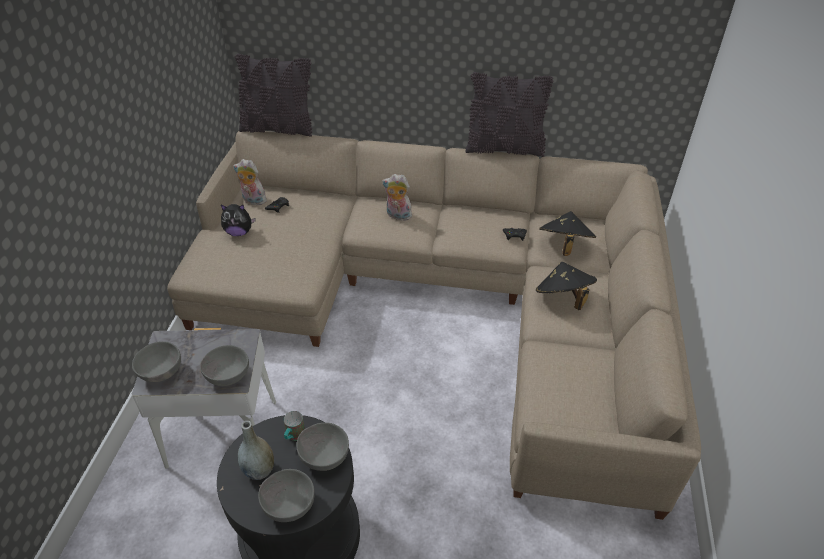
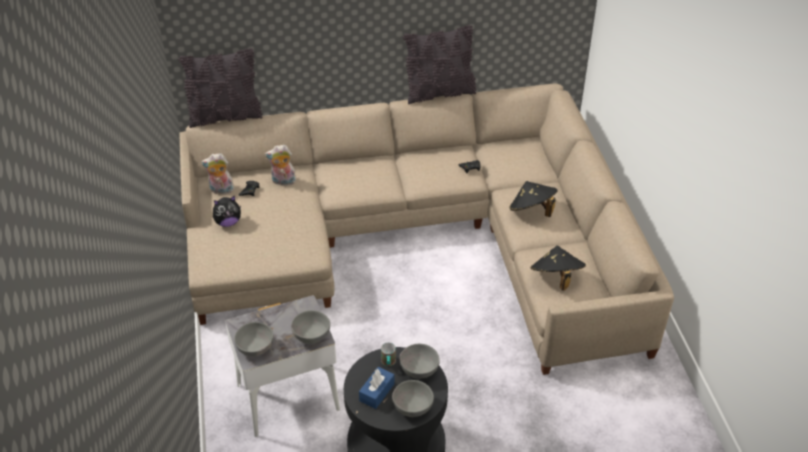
camera: 20 degrees left, 0 degrees up
(259, 470) = (377, 392): grey vase -> blue tissue box
(397, 216) = (362, 174): plush toy -> plush toy (283, 182)
(564, 246) = (514, 167): black hat -> black hat (556, 278)

